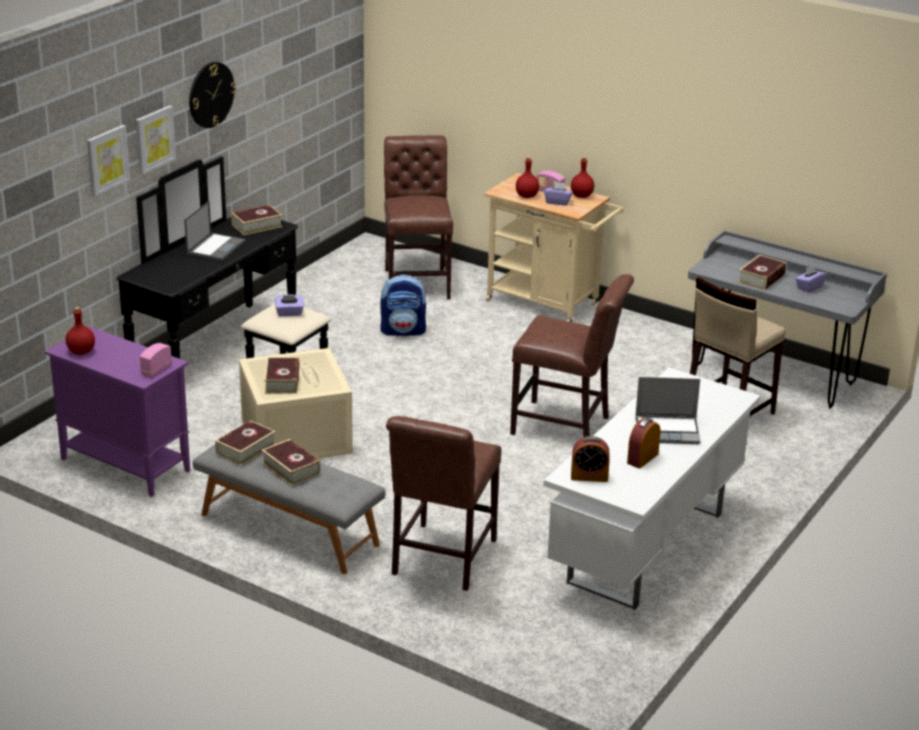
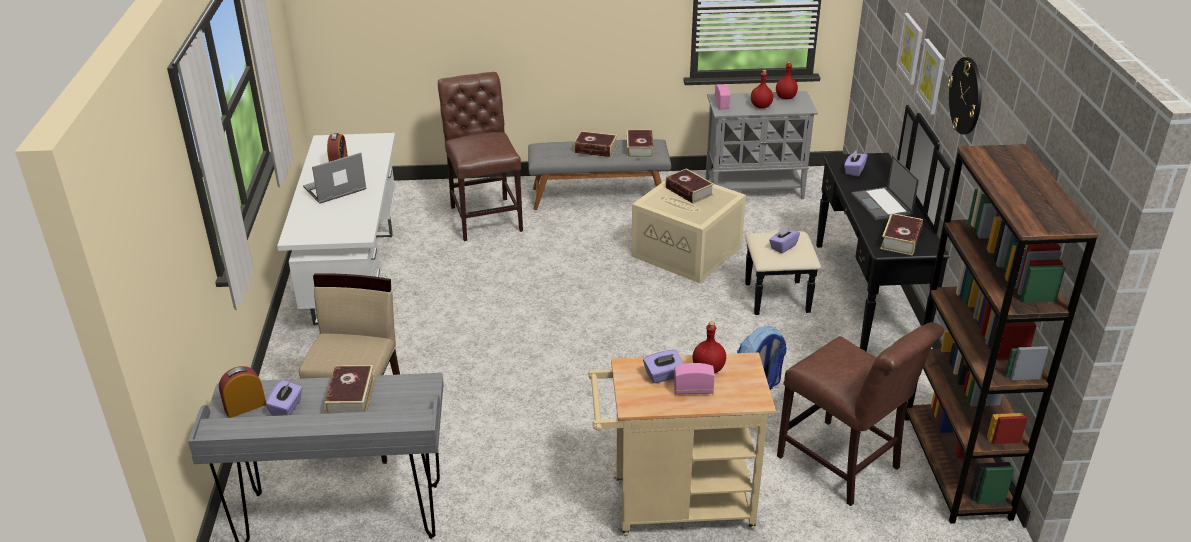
camera: 145 degrees right, 5 degrees up
(124, 464) = (755, 189): purple cabinet -> grey cabinet
(179, 274) = (854, 171): none -> purple tissue box
(352, 258) = (956, 466): none -> brown bookcase
(566, 427) = (500, 349): brown chair -> none
(581, 195) = (652, 401): red bottle -> red bottle (761, 106)
(589, 476) = (366, 143): alarm clock -> alarm clock (245, 407)

